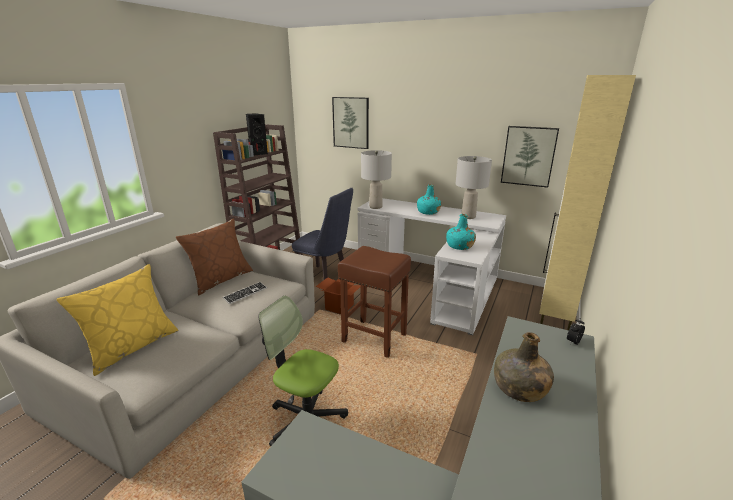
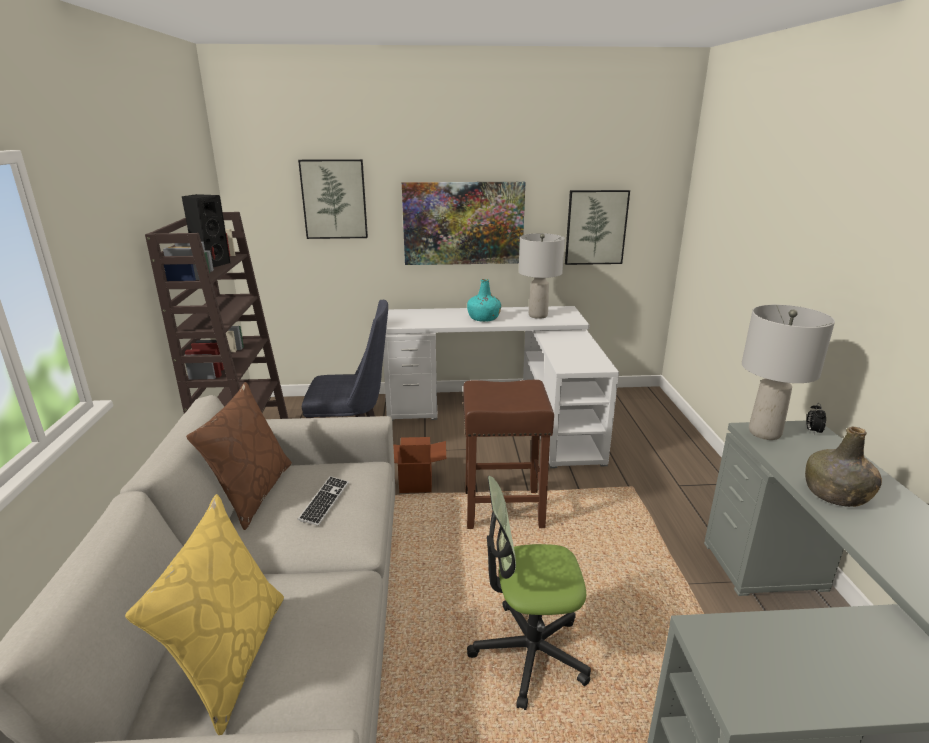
camera: 30 degrees left, 0 degrees up
(375, 207) = (406, 323): grey table lamp -> grey table lamp (765, 433)
(428, 144) = (463, 223): none -> picture
(459, 246) = (568, 355): turquoise bottle -> none
(555, 314) = (661, 415): beige cabinet -> none

